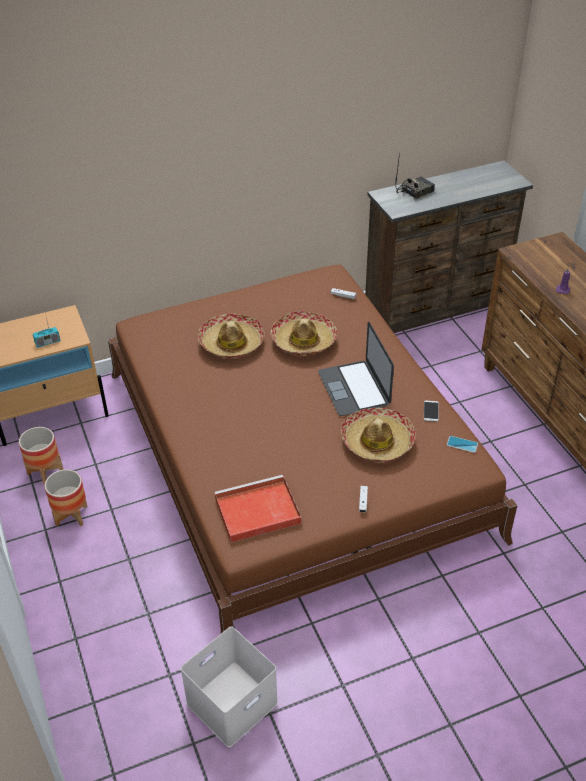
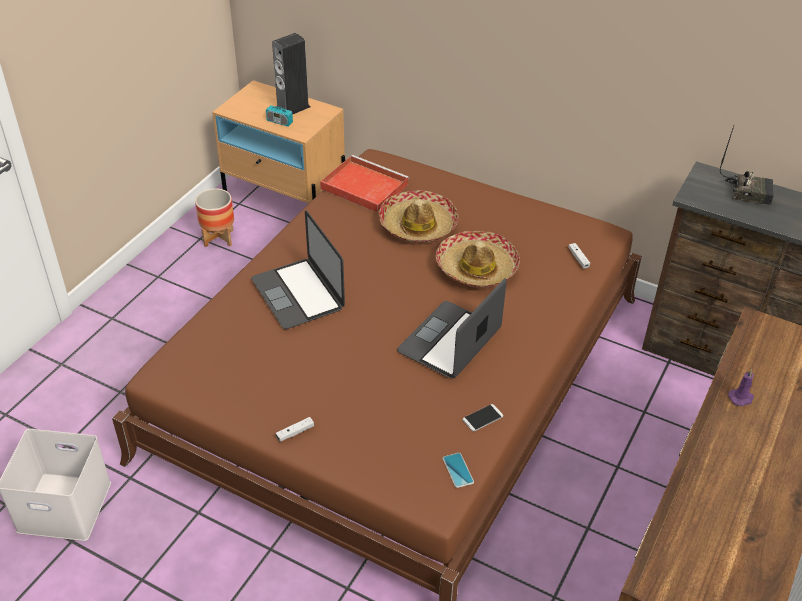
camera: 50 degrees right, 0 degrees up
(39, 327) = (293, 107): none -> speaker
(71, 515) = (186, 281): planter -> none
(234, 433) = (298, 293): none -> laptop
(256, 512) = (212, 363): red tray -> red tray (362, 186)
(377, 441) = (391, 399): hat -> none

